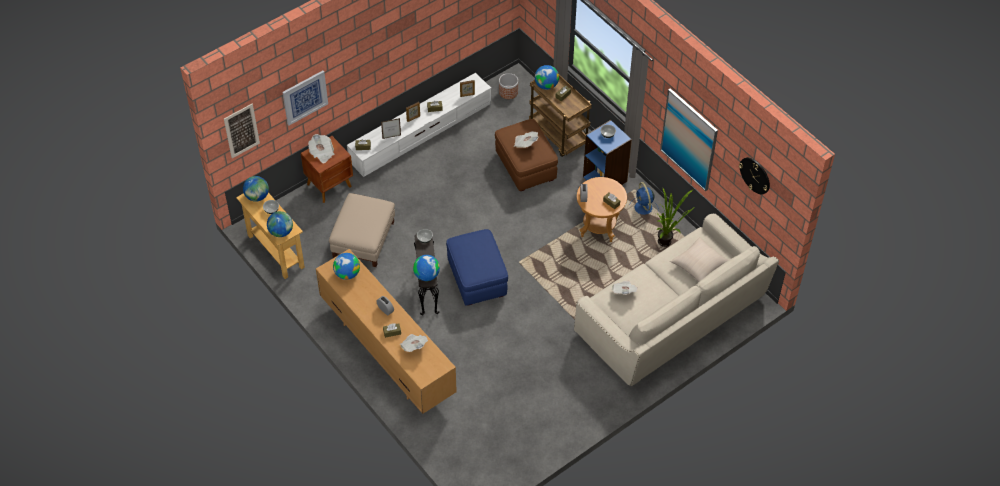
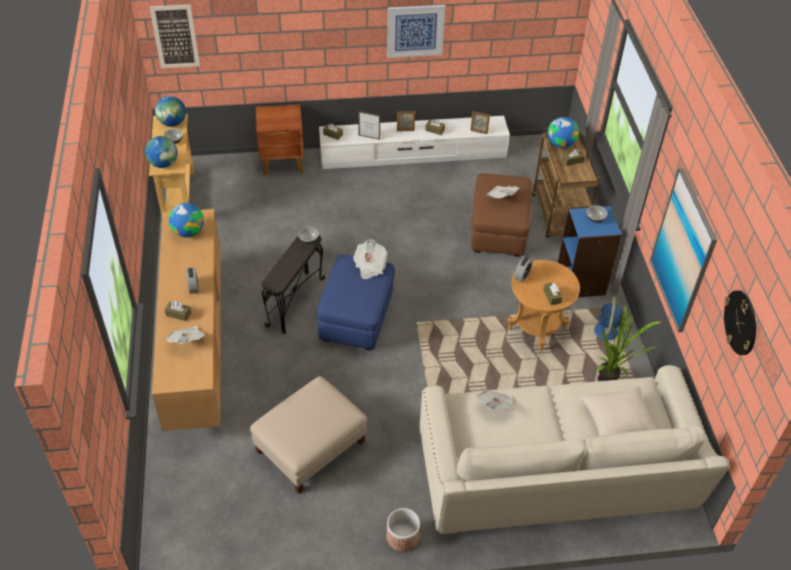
camera: 30 degrees right, 5 degrees down
(305, 97) = (266, 33): picture -> picture (415, 31)
(322, 153) = (275, 115): newspaper -> newspaper (369, 266)
(363, 239) = (272, 225): beige ottoman -> beige ottoman (310, 445)
(426, 275) = (278, 277): globe -> none
(508, 92) = (533, 154): planter -> planter (402, 537)

